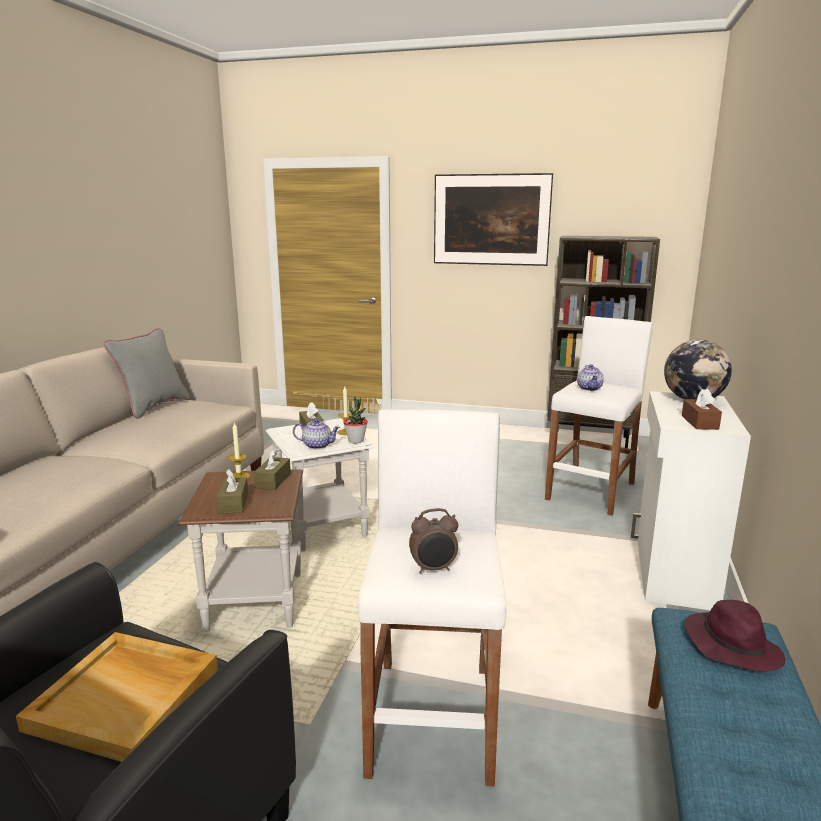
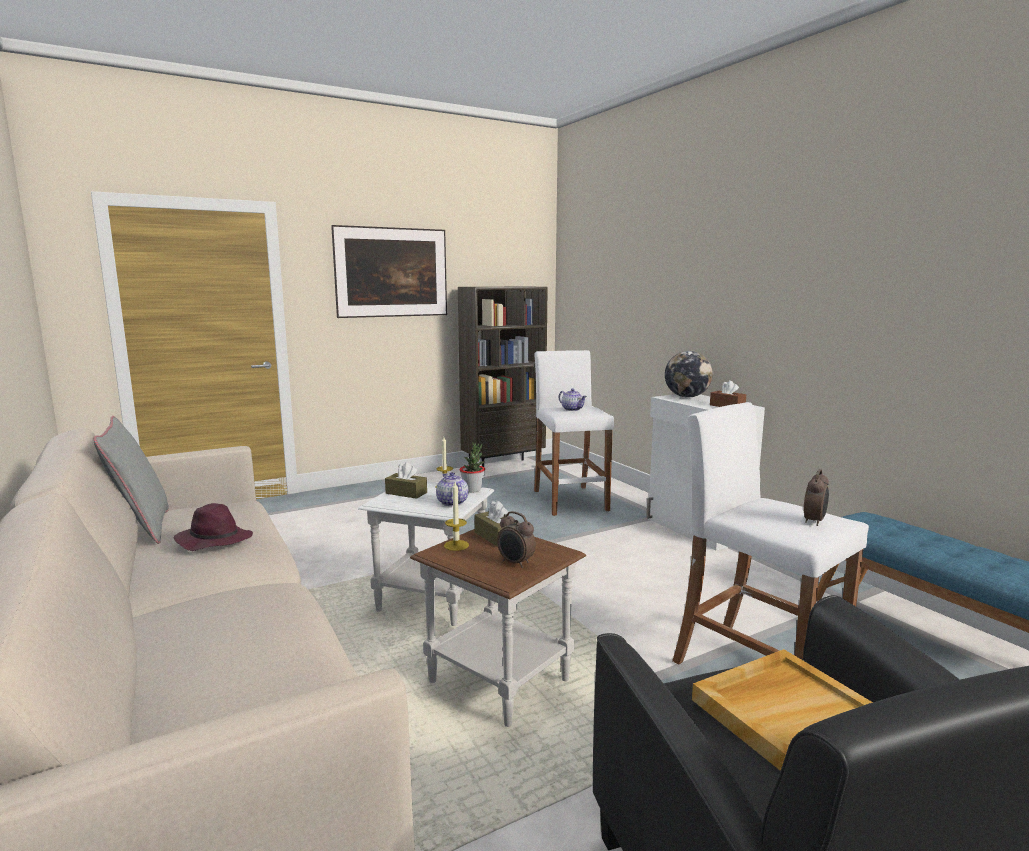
camera: 45 degrees left, 5 degrees down
(233, 503) = (515, 563): brown tissue box -> alarm clock
(317, 445) = (451, 502): teapot -> teapot turned 75 degrees counterclockwise
(730, 645) = (882, 525): purple hat -> purple hat (213, 540)

